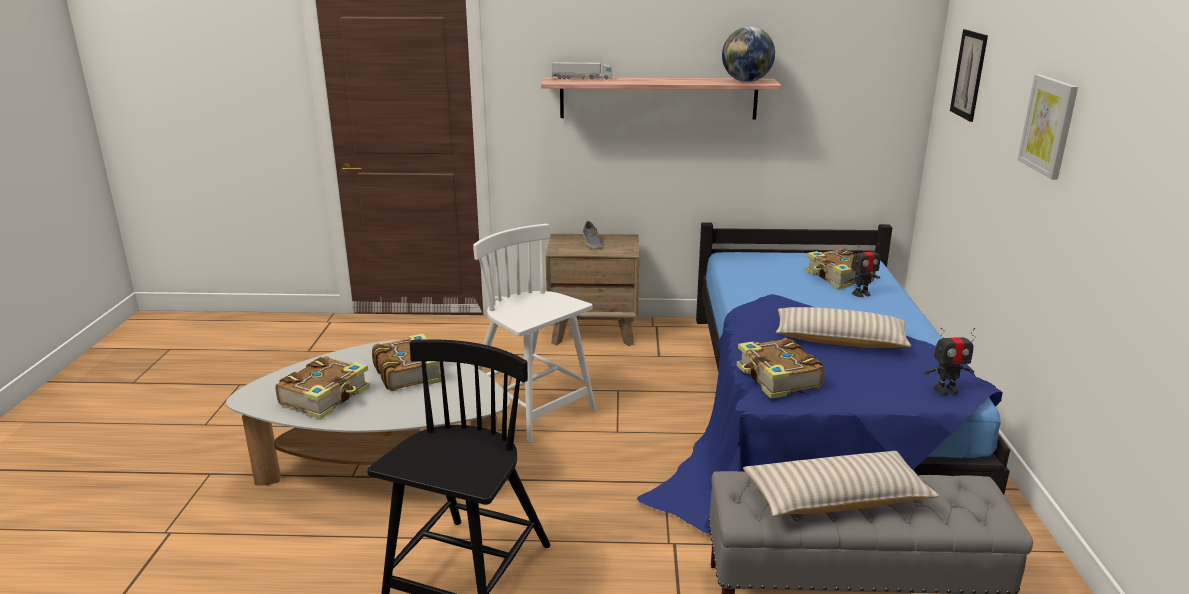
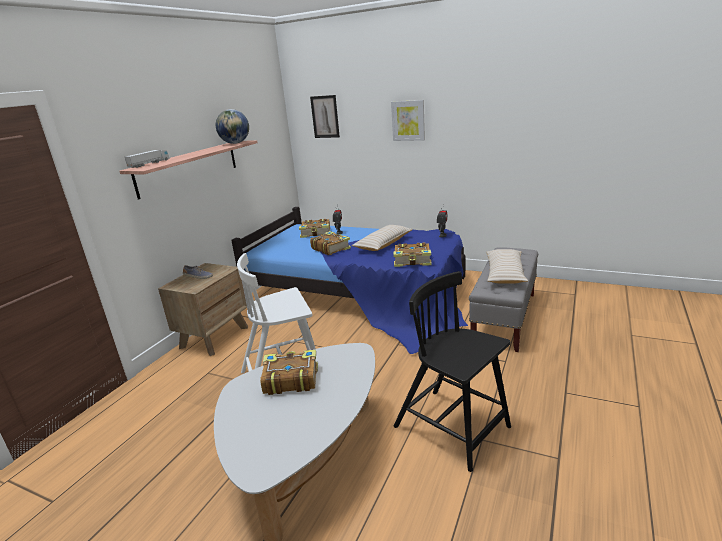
camera: 65 degrees left, 0 degrees up
(326, 397) = (296, 424): book -> book (331, 248)

